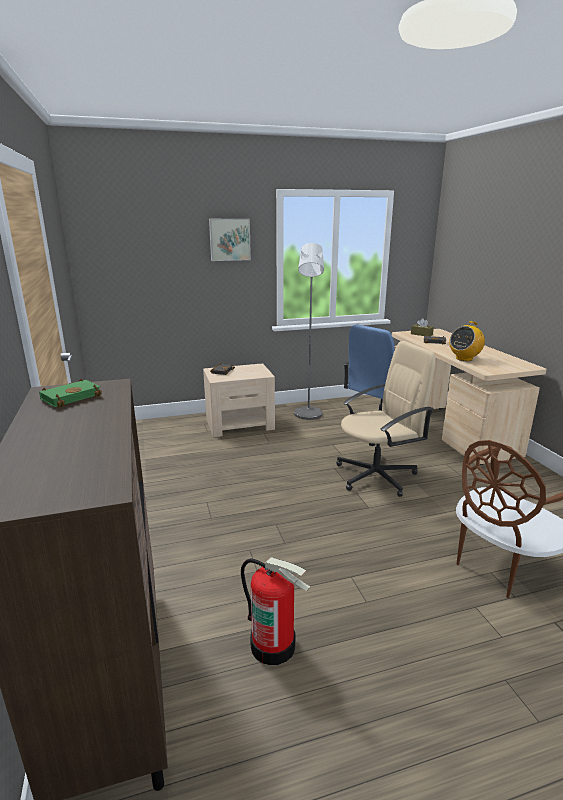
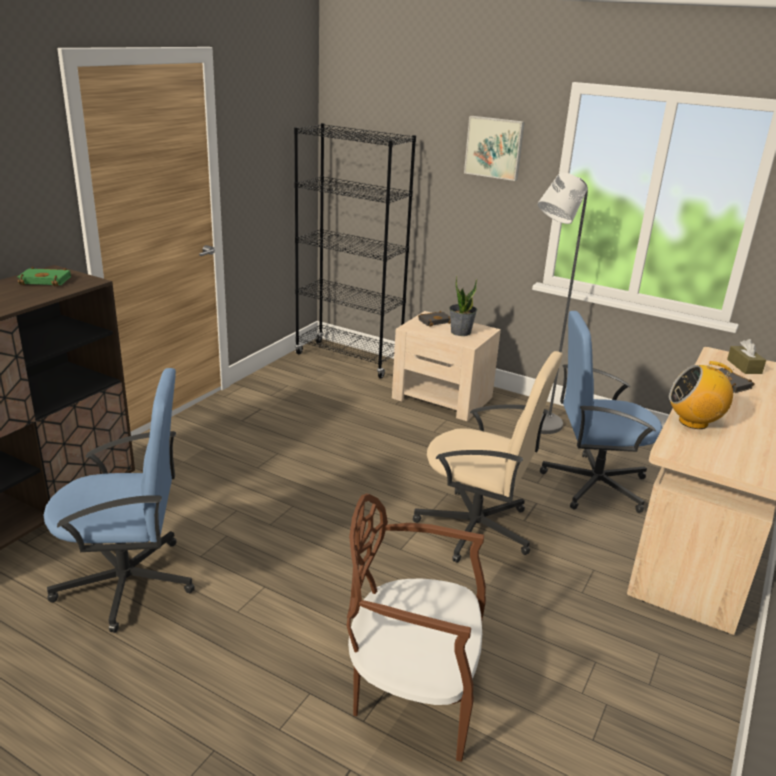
camera: 45 degrees right, 5 degrees up
(144, 428) = (348, 359): none -> black bookcase
(248, 371) = (460, 332): none -> potted plant
(273, 645) = (128, 582): fire extinguisher -> blue office chair

